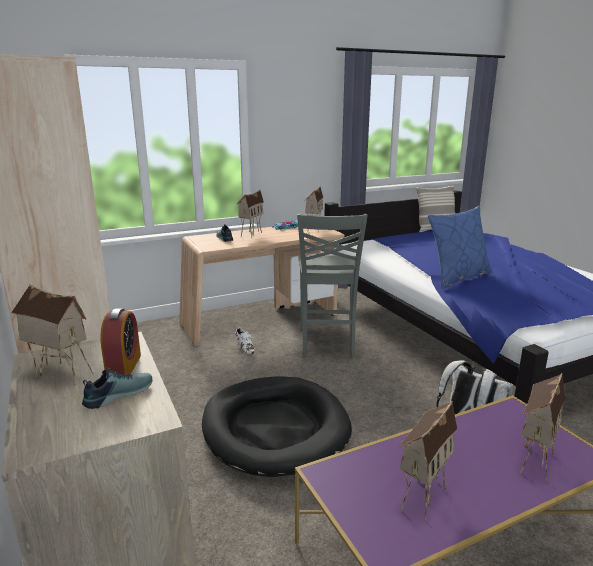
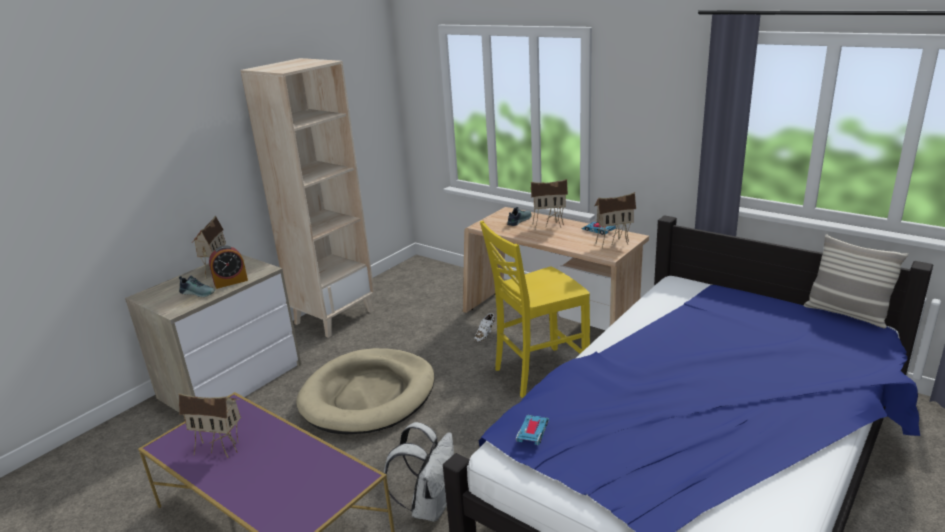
camera: 65 degrees right, 5 degrees up
(275, 428) = (368, 395): black dog bed -> beige dog bed
(327, 343) = (538, 373): grey chair -> yellow chair
(457, 277) = (613, 370): blue pillow -> none
(524, 310) = (533, 432): none -> toy car
(533, 459) = (280, 497): toy house -> none

